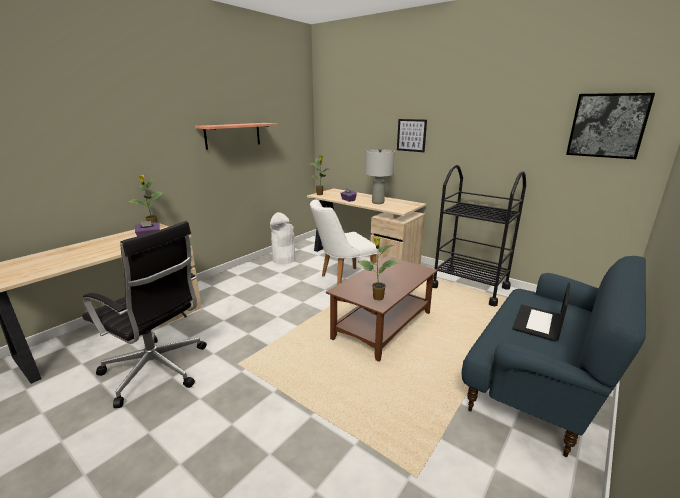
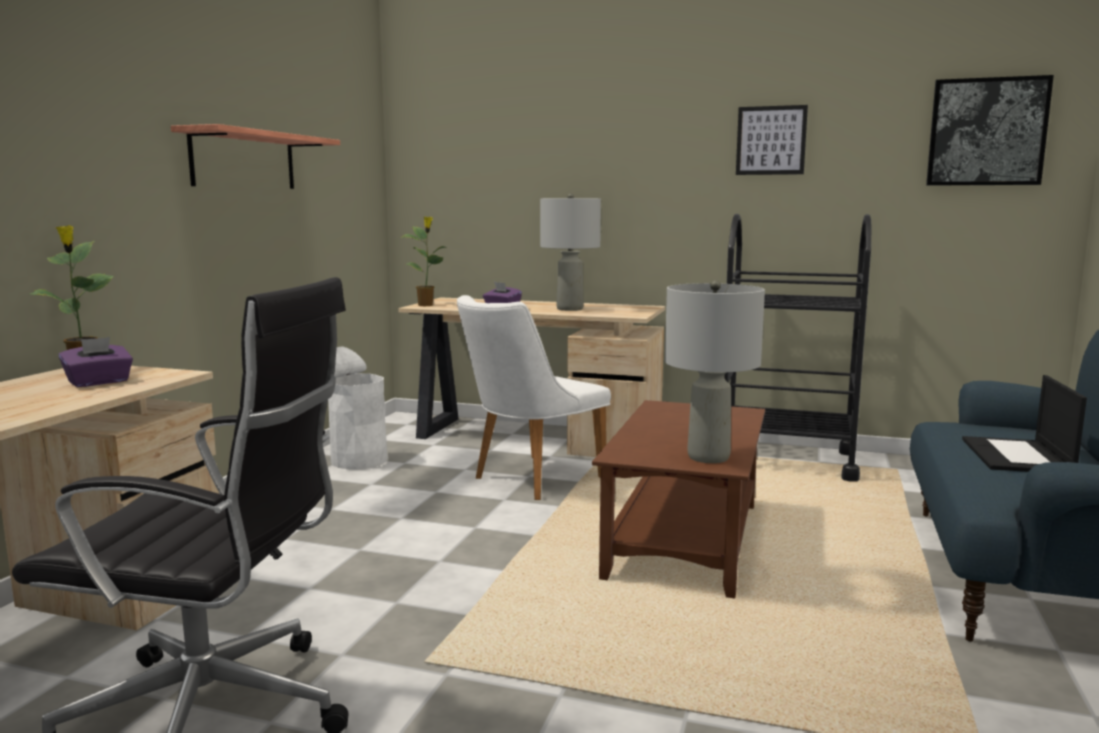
camera: 20 degrees left, 10 degrees down
(377, 298) = (709, 457): potted plant -> grey table lamp
(411, 135) = (623, 170): picture -> picture (771, 140)

